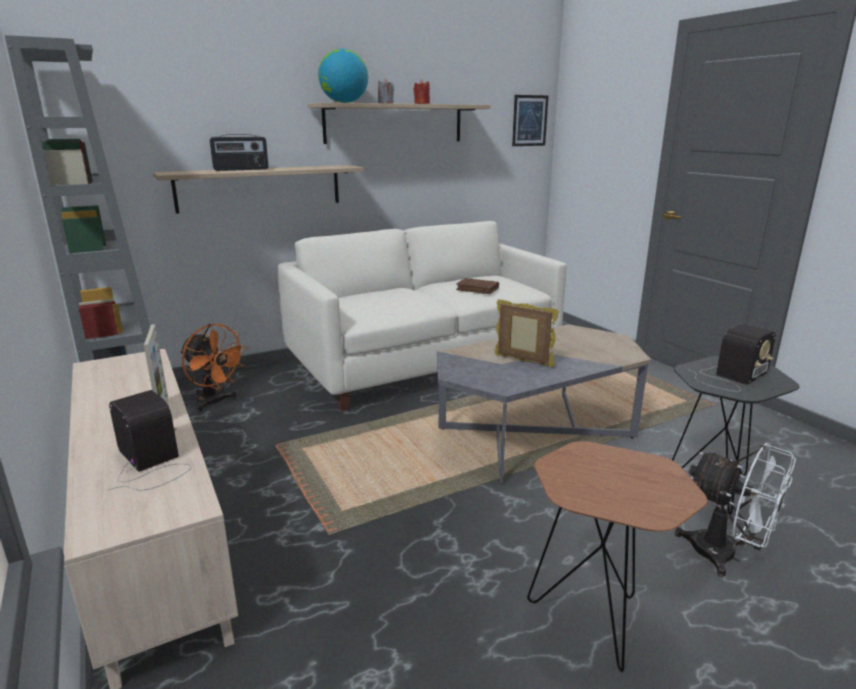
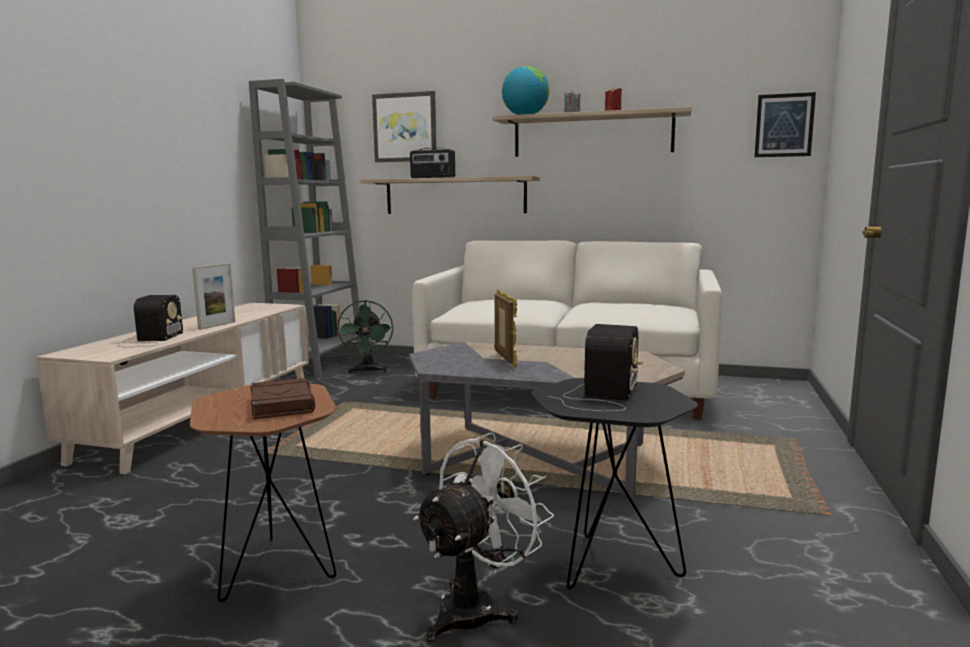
camera: 45 degrees right, 10 degrees down
(188, 106) = (405, 127): none -> picture
(215, 402) = (367, 371): orange fan -> green fan
(477, 289) = (609, 308): brown book -> brown book (281, 404)
(725, 556) = (478, 607): white fan -> white fan turned 135 degrees counterclockwise
(729, 377) = (601, 396): radio -> radio turned 75 degrees counterclockwise

